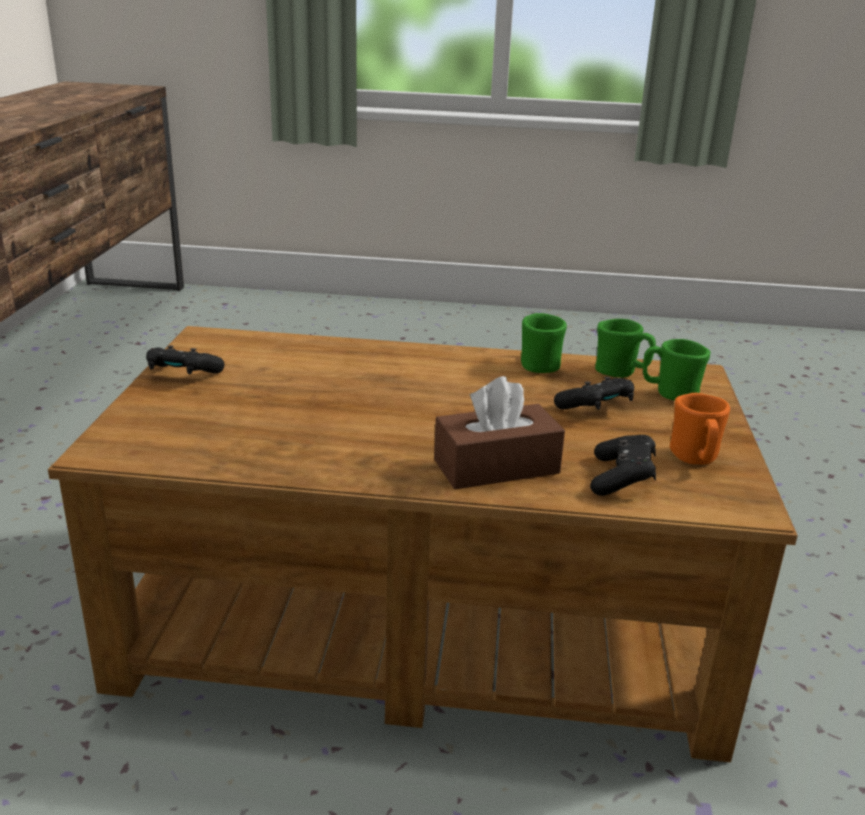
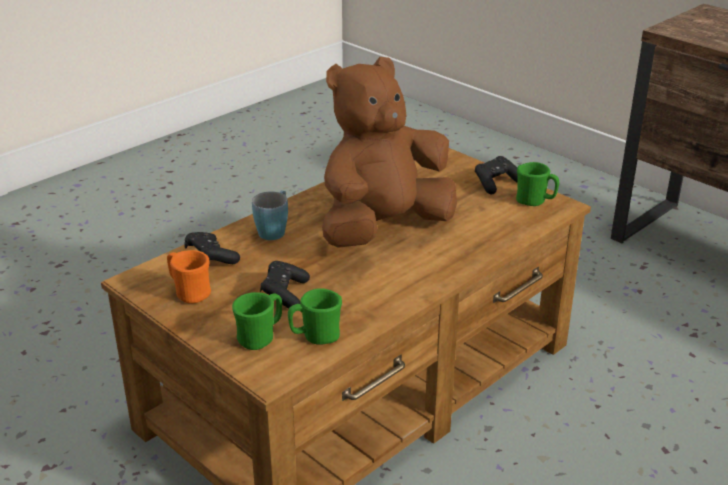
camera: 130 degrees right, 5 degrees up
(388, 404) = (383, 228): none -> brown plush toy
(496, 466) = (274, 230): brown tissue box -> blue mug
(538, 364) = (373, 308): green mug -> green mug (535, 202)

